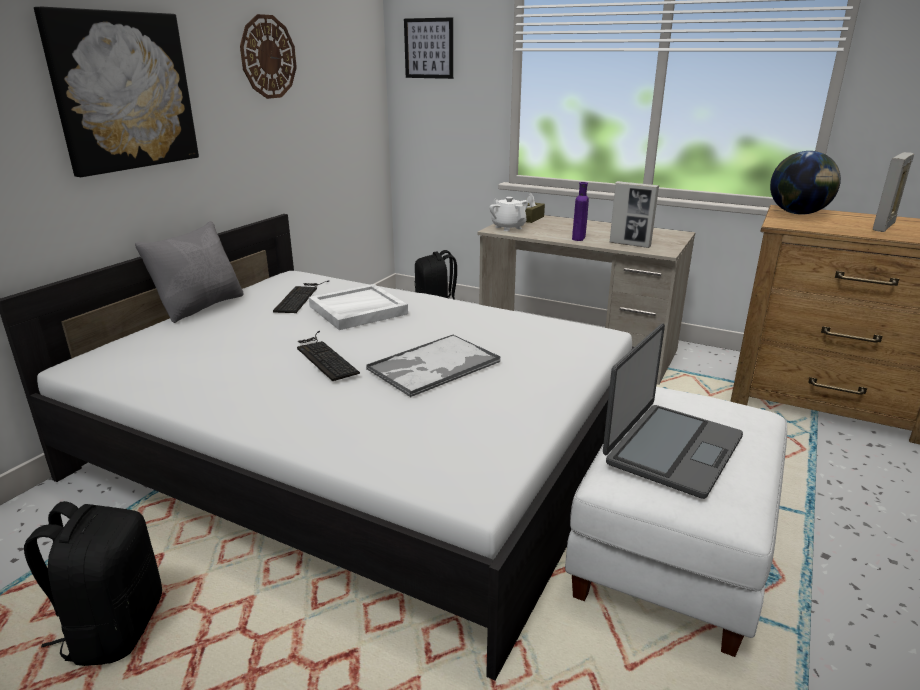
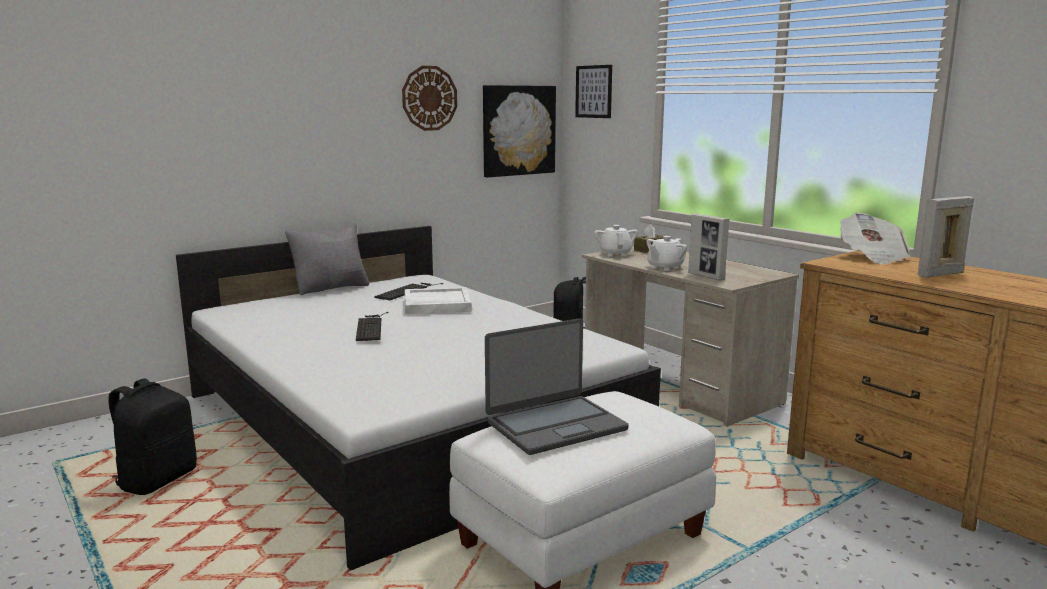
camera: 25 degrees right, 10 degrees down
(123, 92) = (295, 121): picture -> picture (518, 130)
(433, 366) = (439, 344): tray -> none
(578, 238) = (665, 267): purple bottle -> white teapot
(798, 213) = (872, 257): globe -> newspaper

